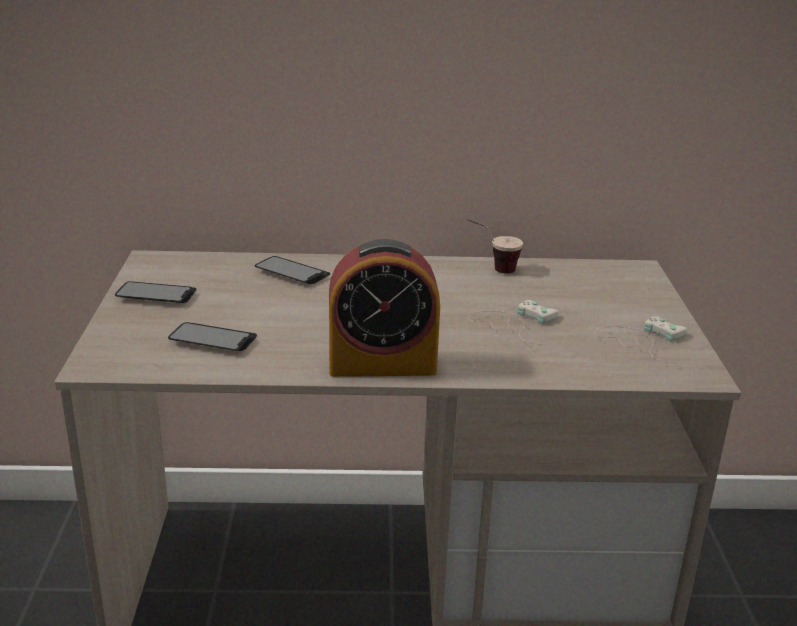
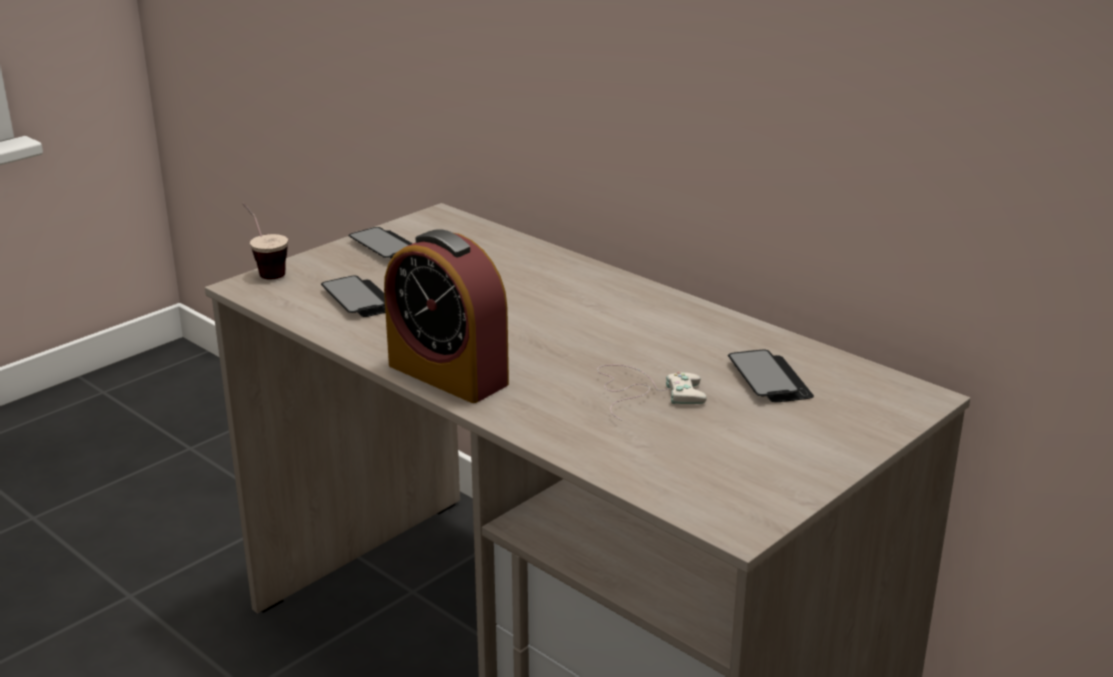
camera: 45 degrees right, 0 degrees up
(292, 272) = (532, 267): phone -> phone (769, 379)
(492, 269) = (736, 333): cup -> cup (265, 270)
(641, 340) = (747, 464): white game controller -> none

